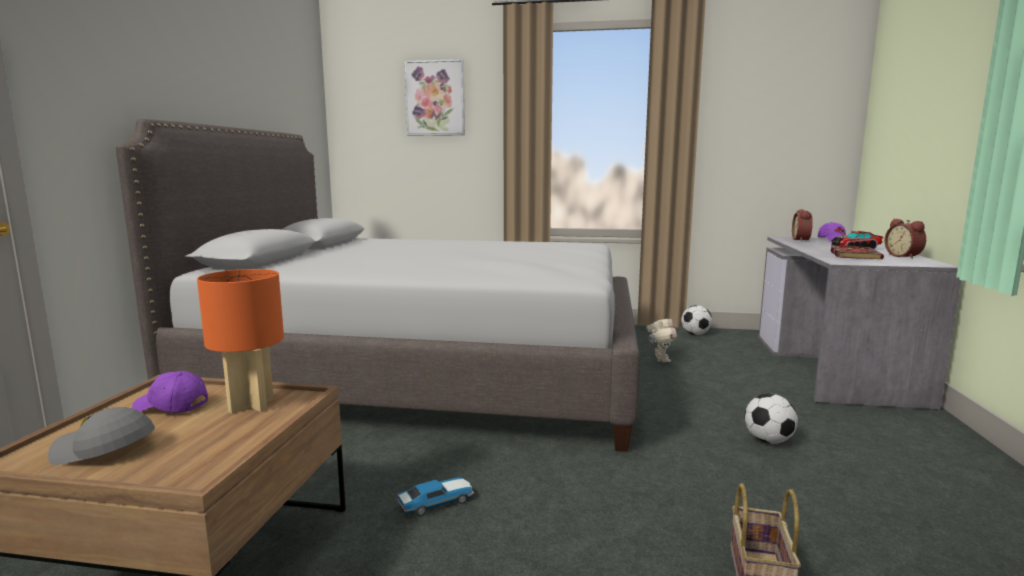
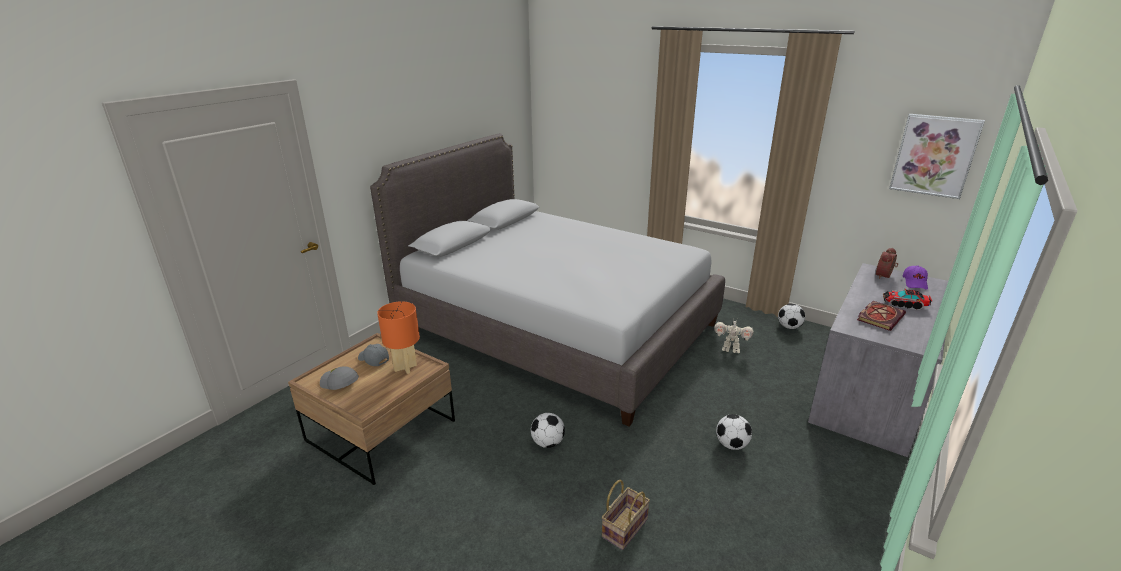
camera: 25 degrees right, 15 degrees up
(170, 407) = (373, 359): purple cap -> grey cap
(435, 98) = (607, 99): picture -> picture (934, 155)
(437, 502) = (500, 430): toy car -> none
(531, 499) = (547, 443): none -> football
(660, 359) = (730, 349): toy robot -> toy robot turned 75 degrees clockwise
(904, 256) = (925, 328): alarm clock -> none

